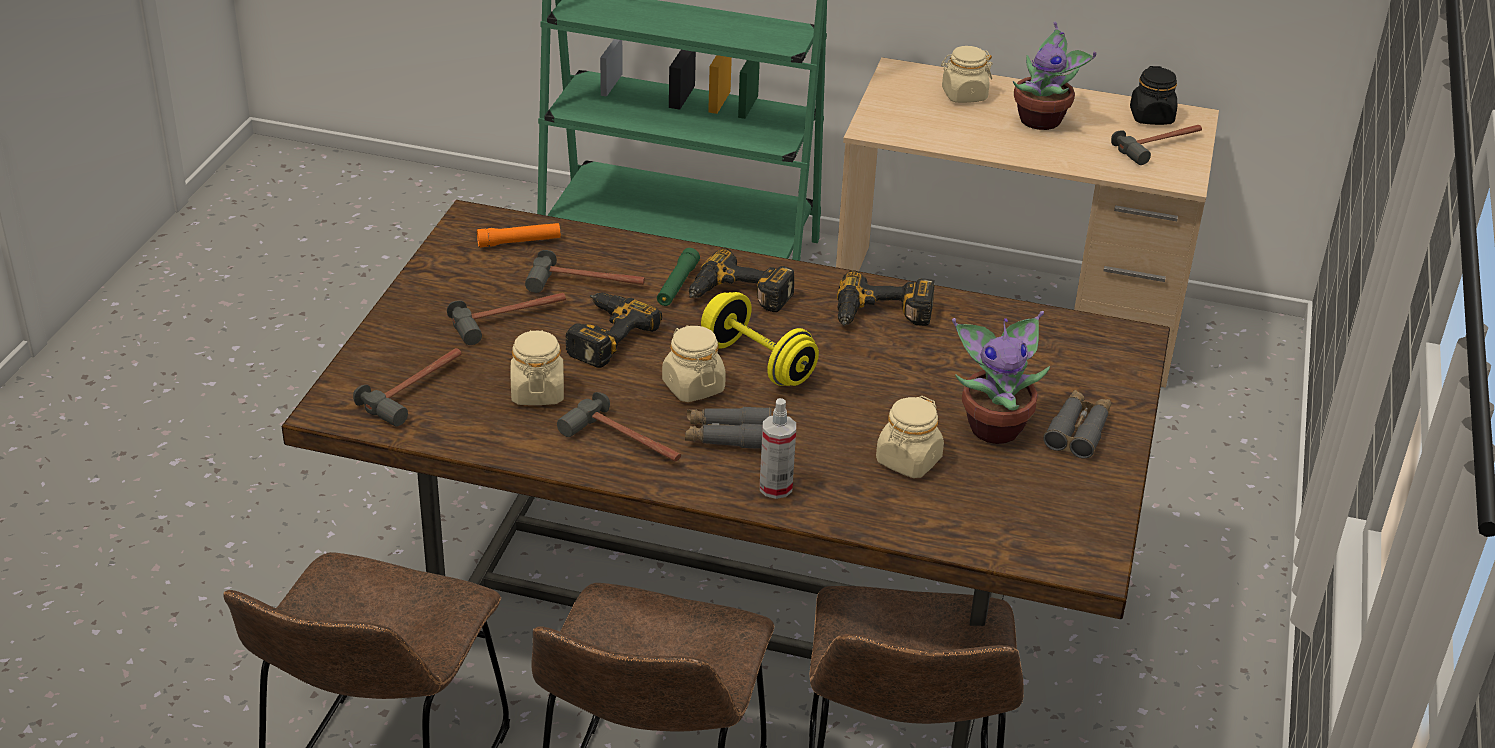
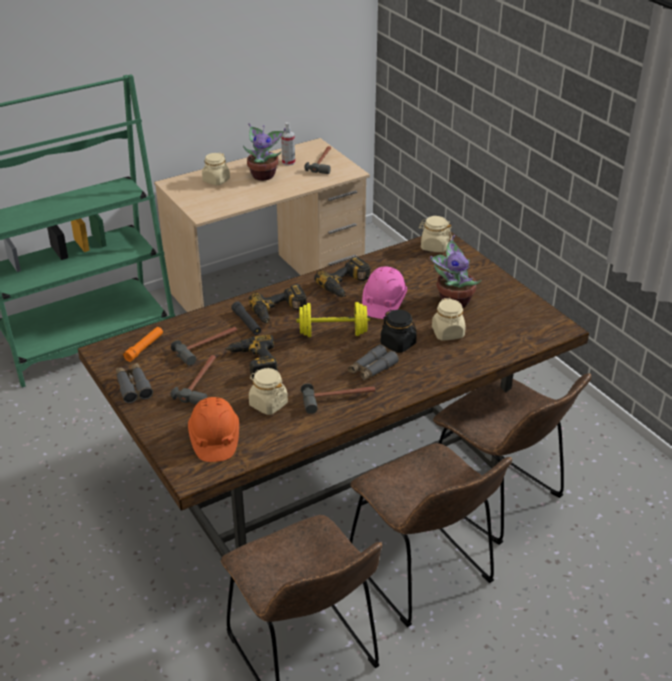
camera: 45 degrees left, 0 degrees up
(417, 389) = (214, 439): hammer -> orange hard hat
(677, 285) = (246, 323): green flashlight -> black flashlight
(693, 386) = (325, 359): beige jar -> beige jar (434, 246)
(775, 487) = (422, 375): spray bottle -> spray bottle (288, 162)
(890, 368) = (383, 303): none -> pink hard hat
(1078, 431) = (481, 284): grey binoculars -> grey binoculars (133, 387)
(1151, 117) = (301, 153): black jar -> black jar (398, 344)

